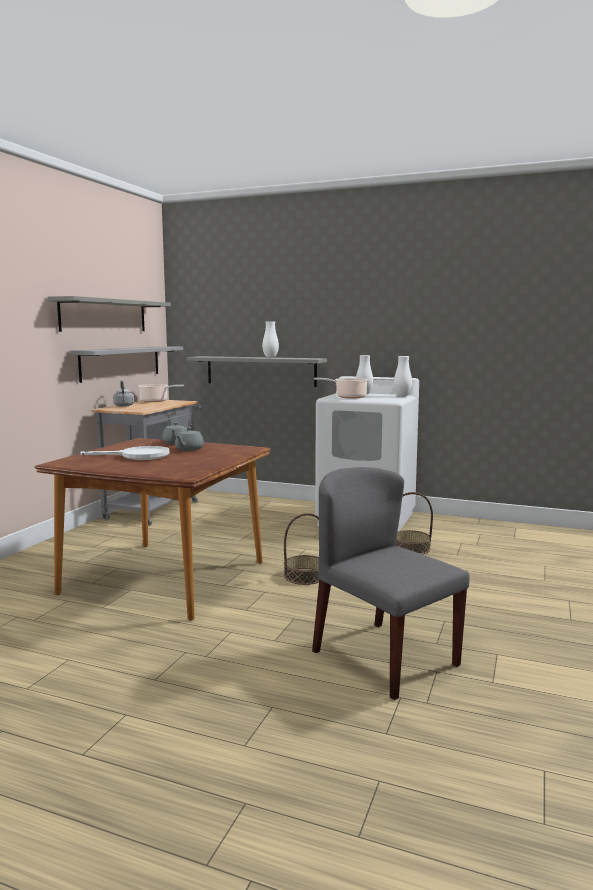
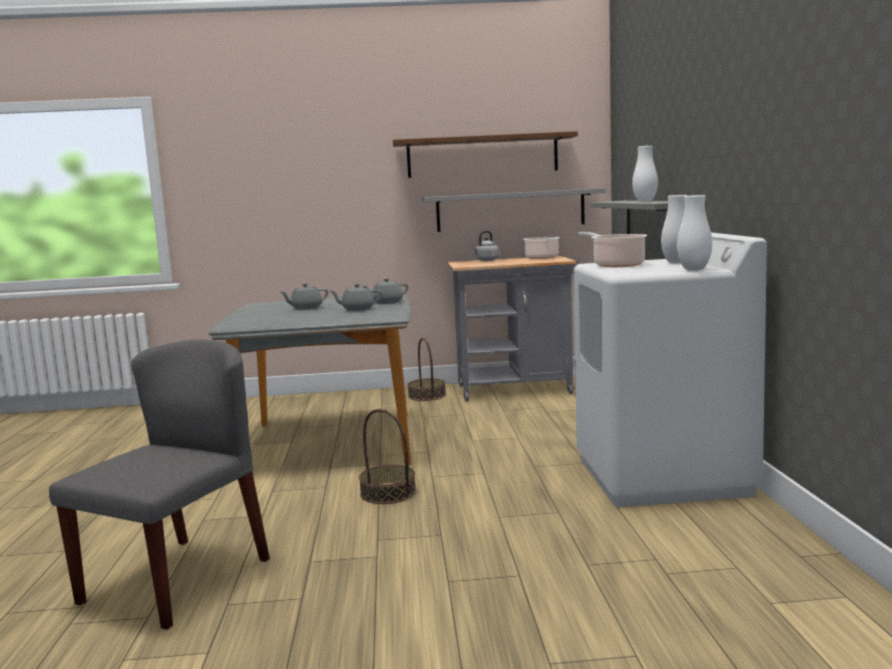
camera: 65 degrees right, 0 degrees up
(104, 315) = (482, 156): grey shelf -> brown shelf
(138, 456) = (306, 308): white frying pan -> grey teapot
(165, 578) = (329, 444): brown dining table -> grey dining table
(411, 548) = (569, 528): basket -> basket (427, 396)

